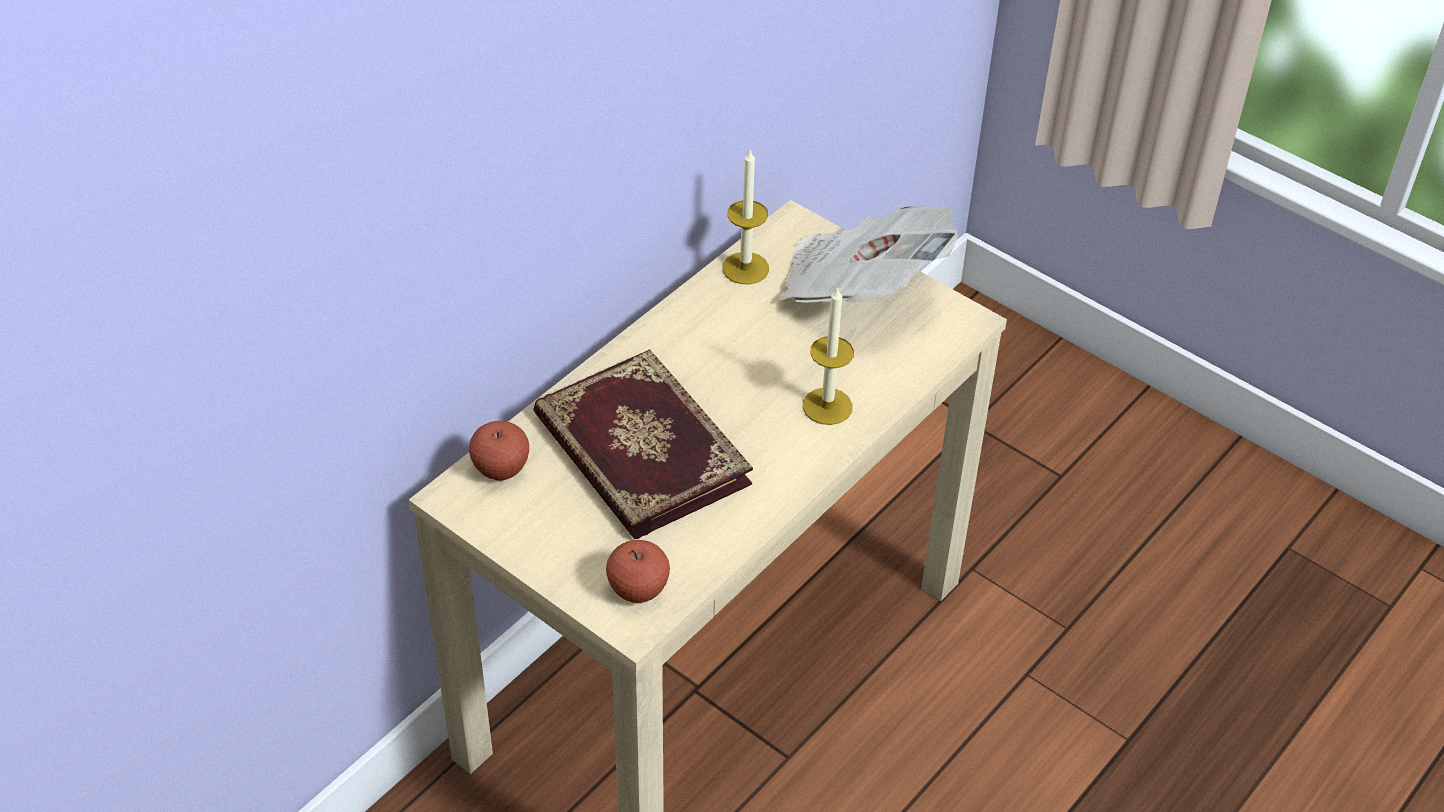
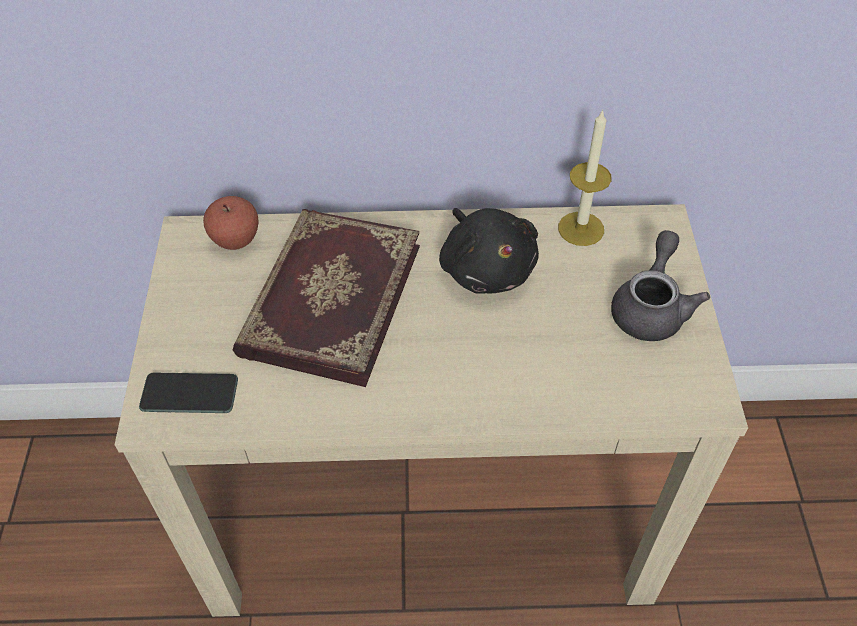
camera: 50 degrees right, 5 degrees up
(638, 590) = (189, 394): apple -> phone
(719, 344) = (486, 268): none -> black plush toy
(827, 406) = (500, 376): candle -> none
(861, 288) = (651, 307): newspaper -> grey teapot

